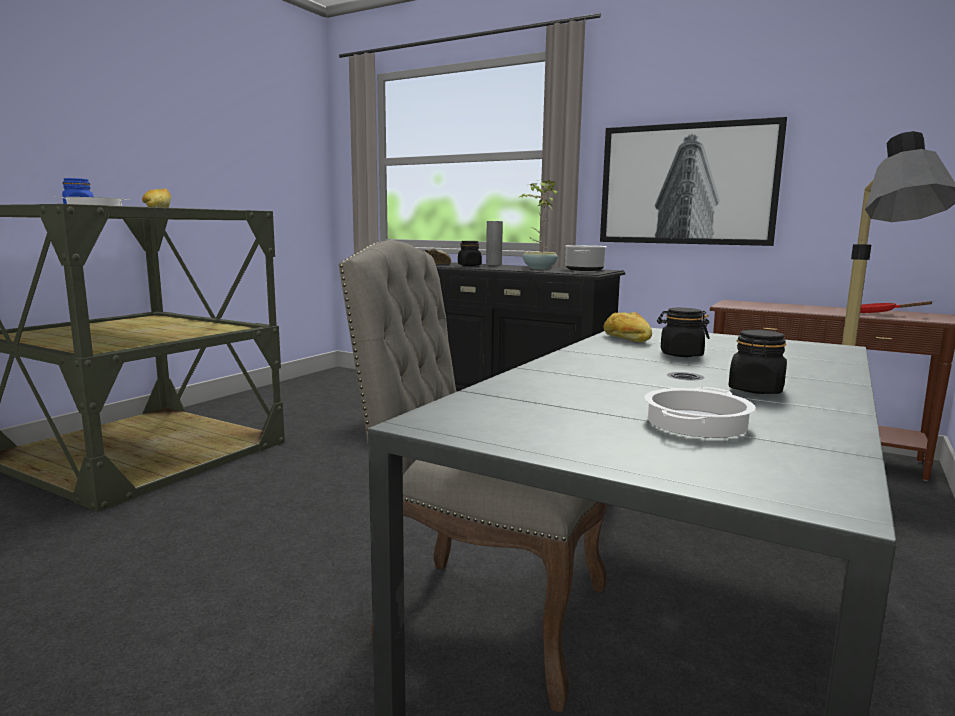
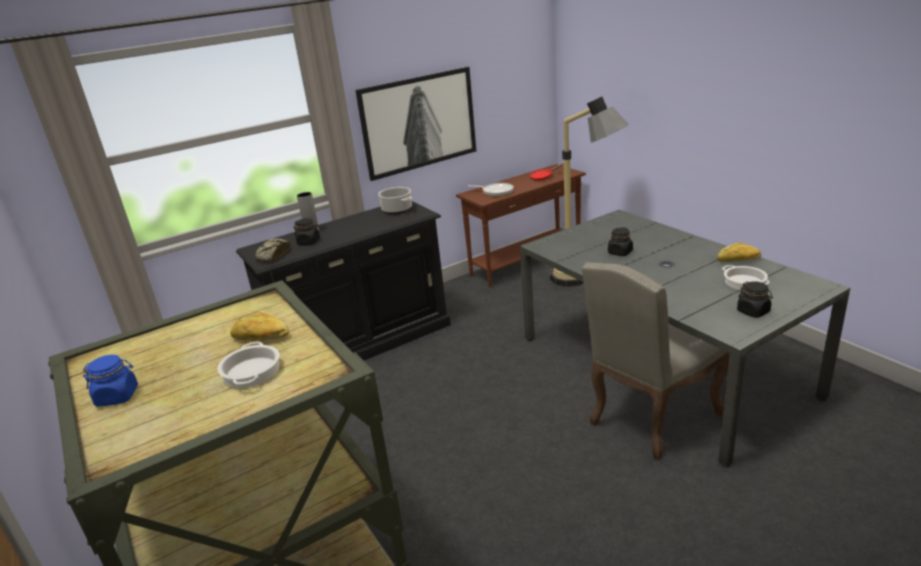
camera: 60 degrees left, 15 degrees up
(538, 268) = (369, 222): potted plant -> none
(626, 339) = (570, 255): bread -> bread (738, 260)
(756, 390) = (697, 257): black jar -> black jar (753, 312)
(768, 306) = (496, 191): none -> frying pan

